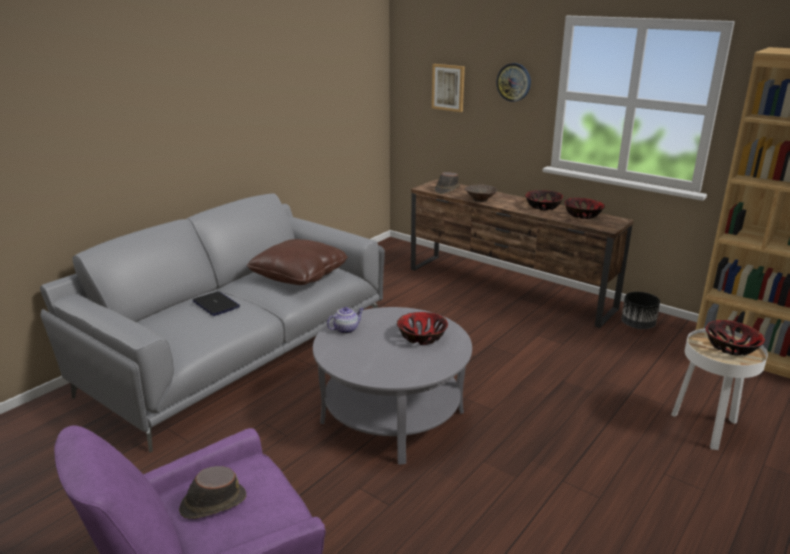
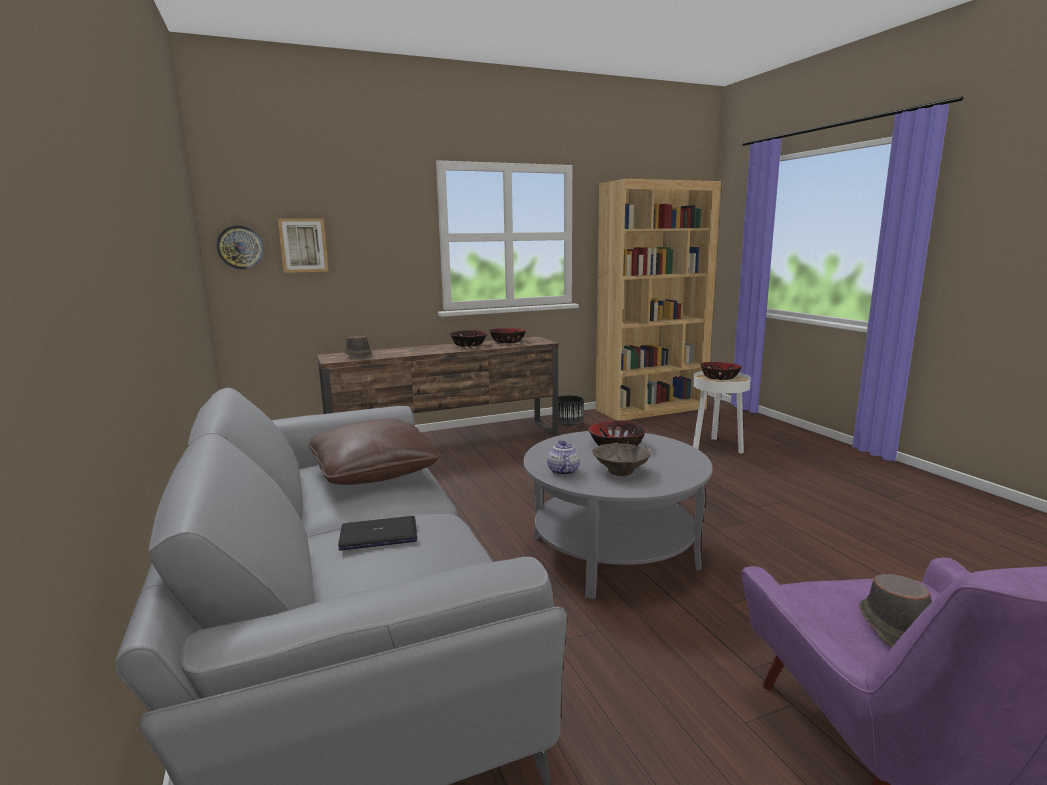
camera: 60 degrees left, 10 degrees down
(480, 200) = (411, 353): brown bowl -> brown bowl (621, 471)
(513, 82) = (389, 230): wall clock -> wall clock (240, 247)

